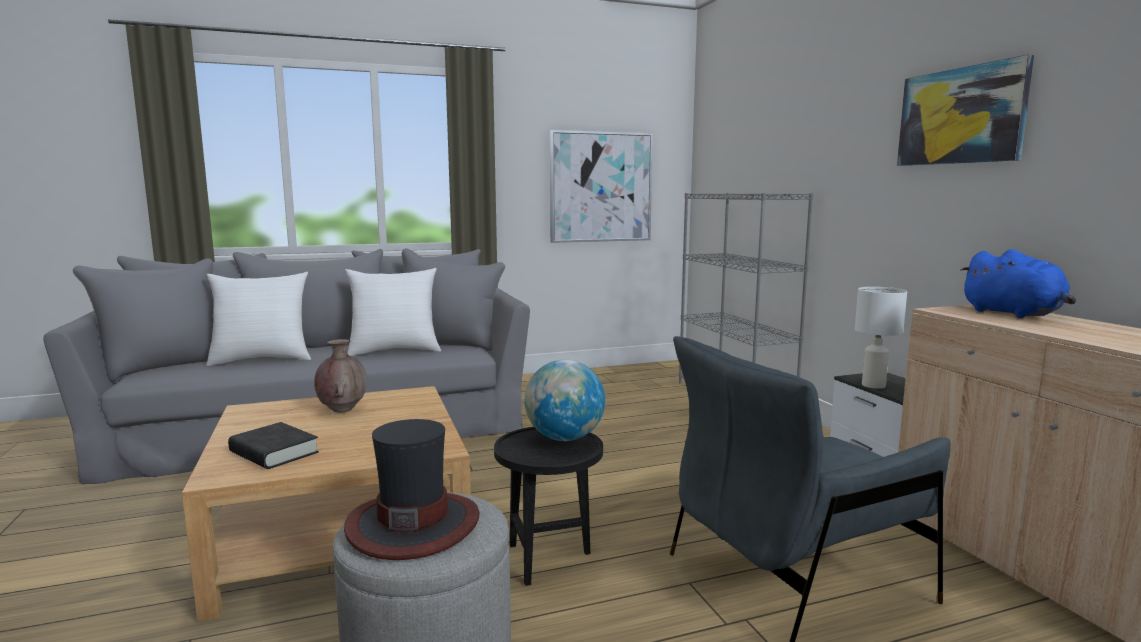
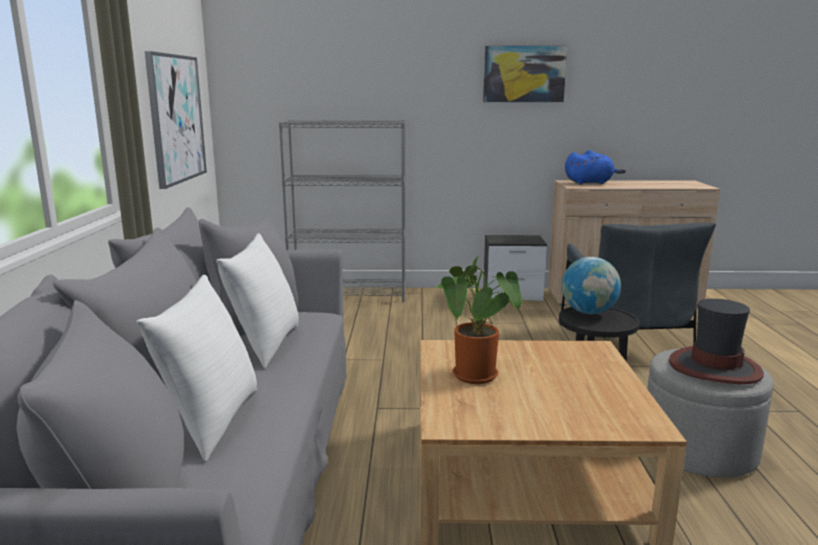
camera: 70 degrees left, 5 degrees up
(274, 452) = (595, 406): black book -> none
(342, 410) = (478, 378): brown vase -> potted plant
(872, 385) = (513, 242): white table lamp -> none

